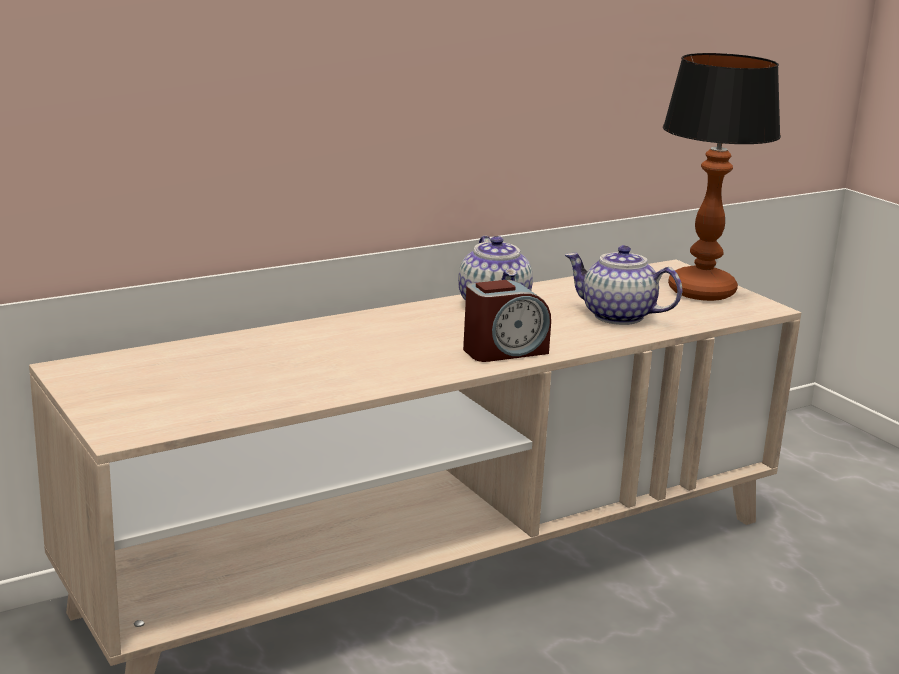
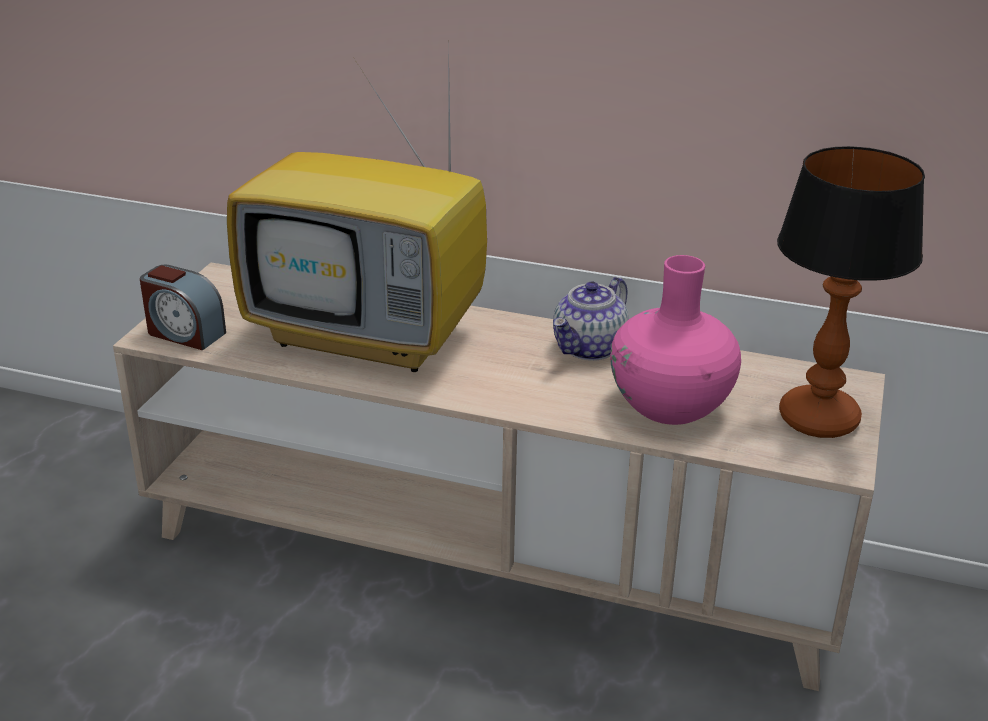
camera: 50 degrees right, 10 degrees up
(326, 357) = (371, 336): none -> television
(504, 351) = (500, 393): alarm clock -> alarm clock (184, 333)
(617, 316) = (670, 406): teapot -> pink vase

